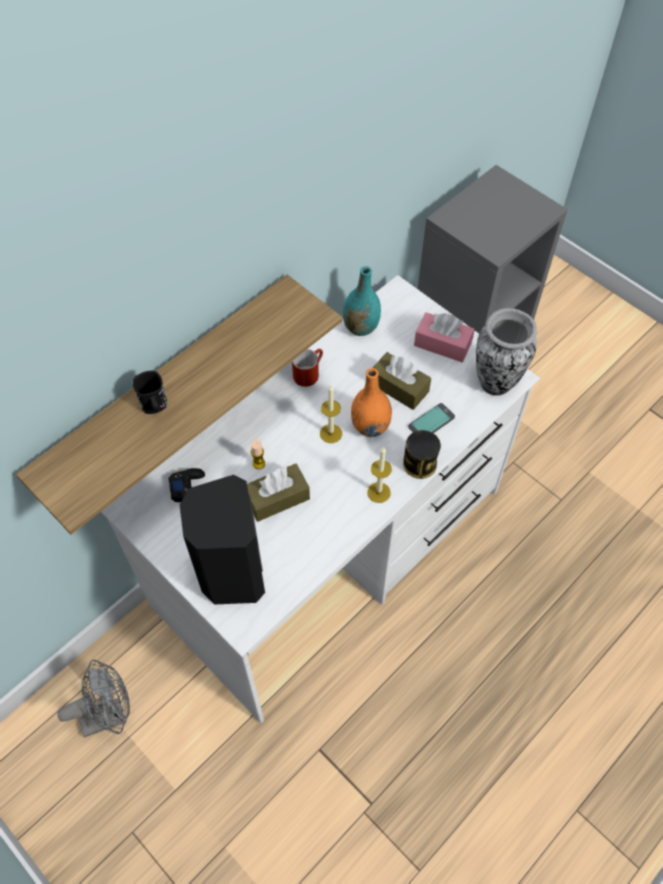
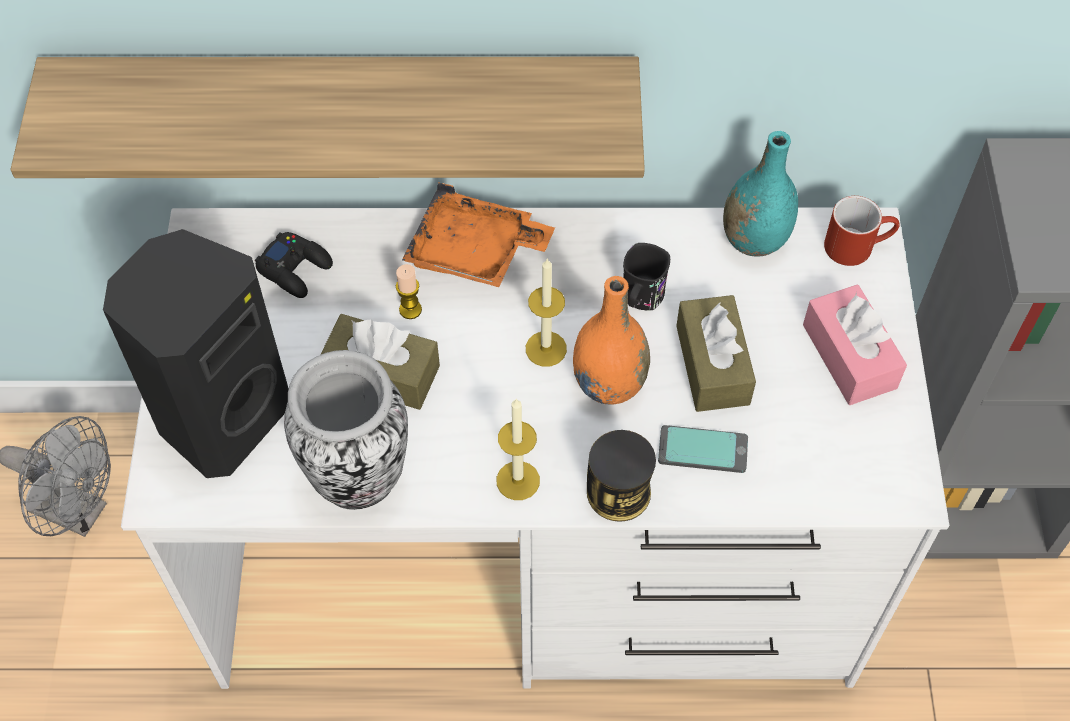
camera: 45 degrees right, 0 degrees up
(155, 407) = (271, 100): black mug -> black mug (640, 299)
(258, 419) = (475, 252): none -> orange tray
(308, 372) = (610, 244): red mug -> red mug (857, 245)
(496, 382) = (869, 476): vase -> vase (359, 482)

